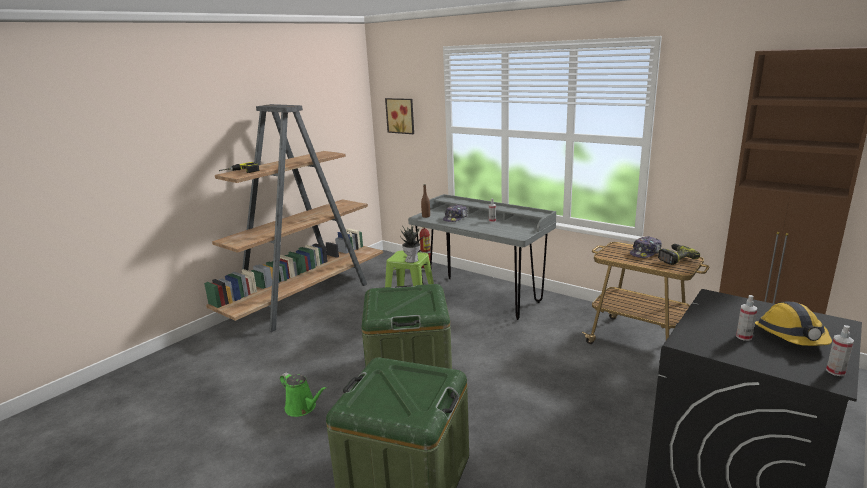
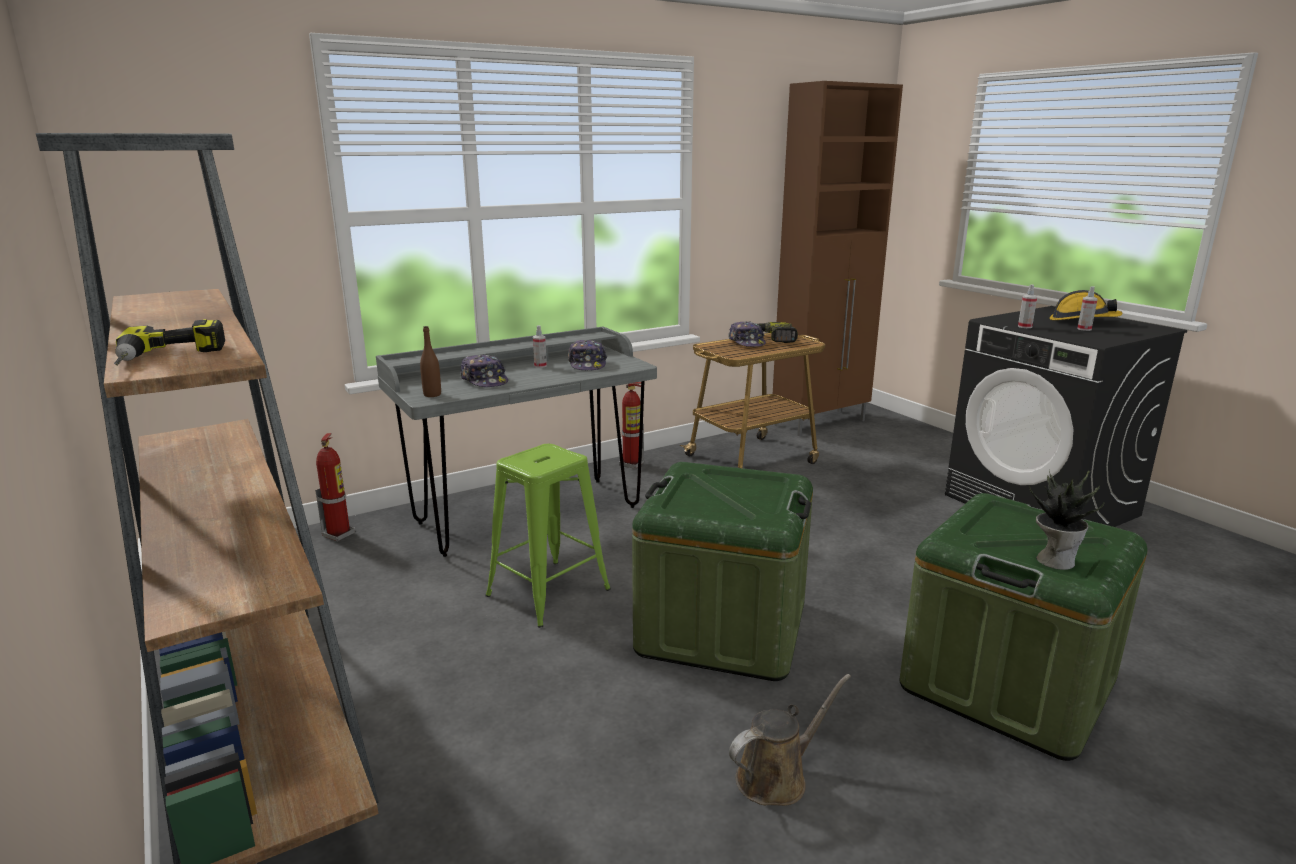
camera: 70 degrees left, 0 degrees up
(302, 408) = (777, 777): green watering can -> brown watering can
(401, 115) = (184, 199): picture -> none
(412, 260) = (565, 457): potted plant -> potted plant (1054, 560)
(507, 227) = (587, 364): none -> cap
(574, 305) = (632, 464): none -> fire extinguisher
(835, 371) = (1144, 325): spray bottle -> spray bottle (1025, 326)

